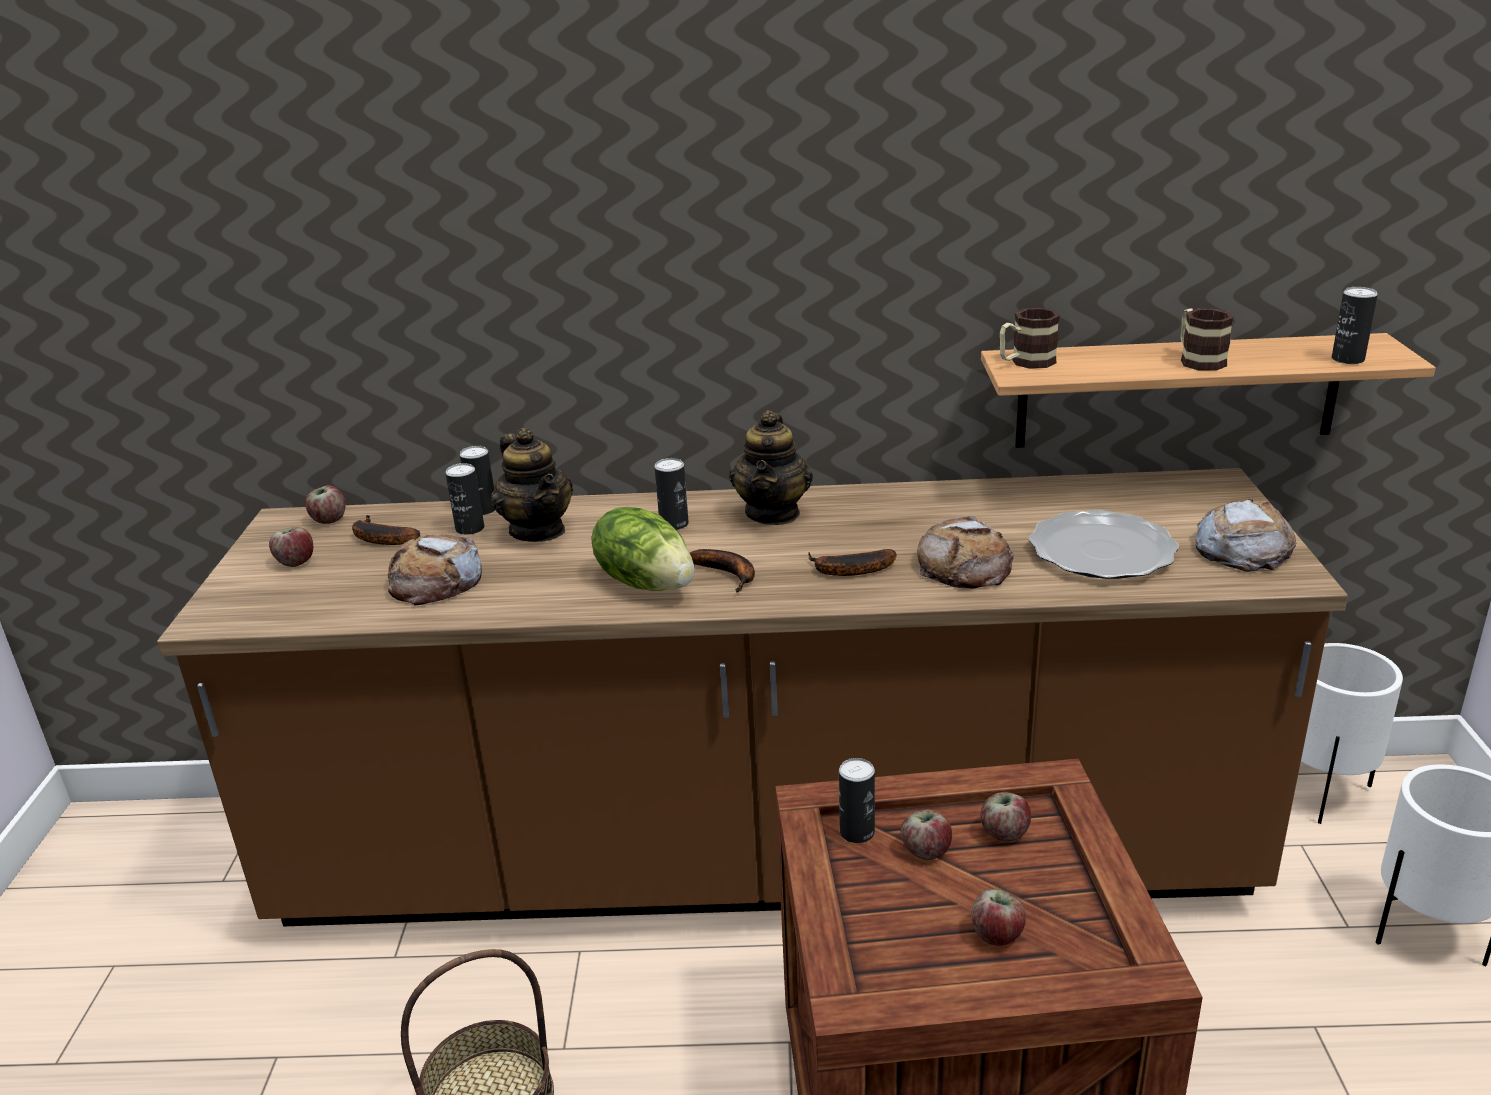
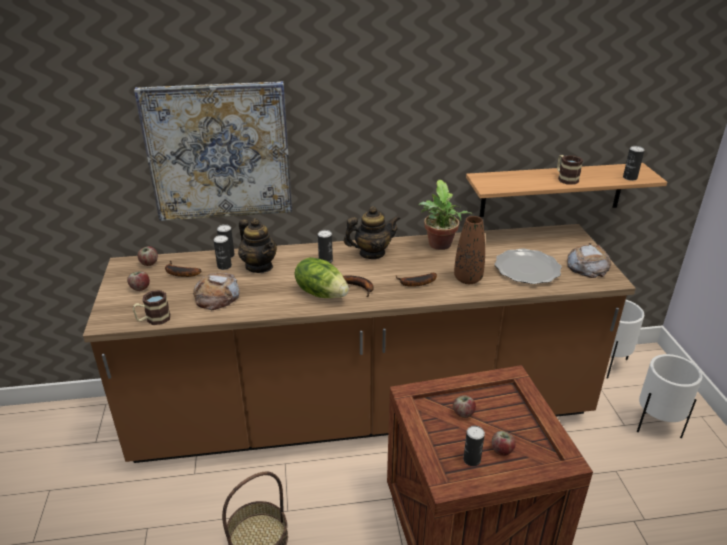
camera: 10 degrees left, 5 degrees up
(465, 297) = (219, 152): none -> picture
(773, 513) = (372, 253): teapot -> teapot turned 105 degrees counterclockwise
(857, 832) = (430, 406): can -> can (472, 459)
(921, 503) = (440, 246): none -> potted plant
(964, 566) = (468, 279): bread -> brown vase
(1004, 833) = (495, 402): apple -> none
(1025, 363) = (489, 180): mug -> mug (153, 319)

